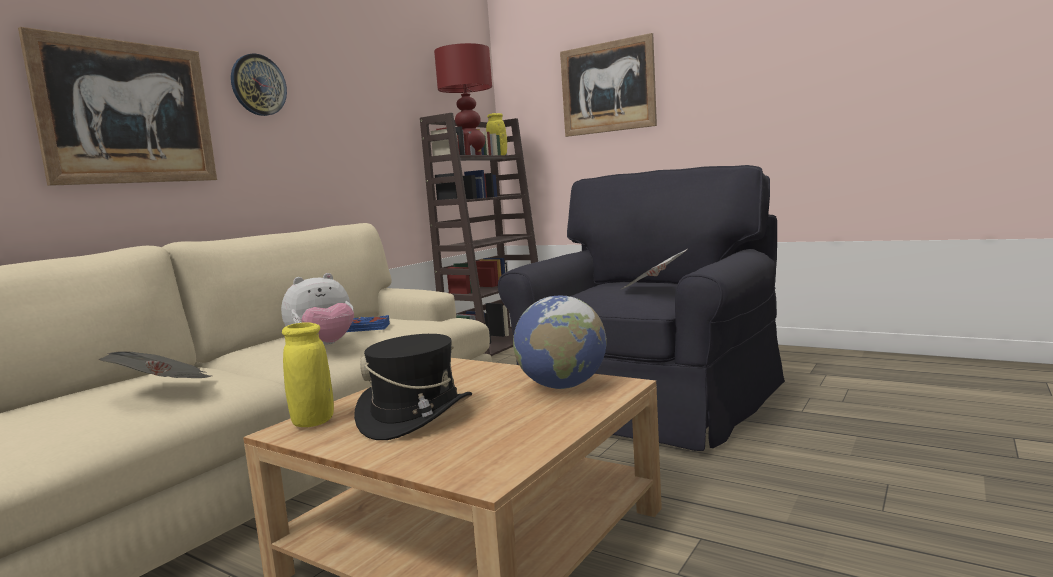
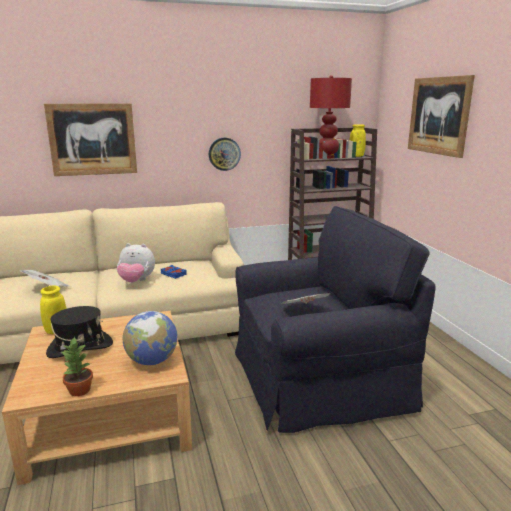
camera: 40 degrees right, 10 degrees up
(258, 85) = (168, 117): wall clock -> wall clock (224, 154)
(549, 437) = (79, 390): none -> potted plant

